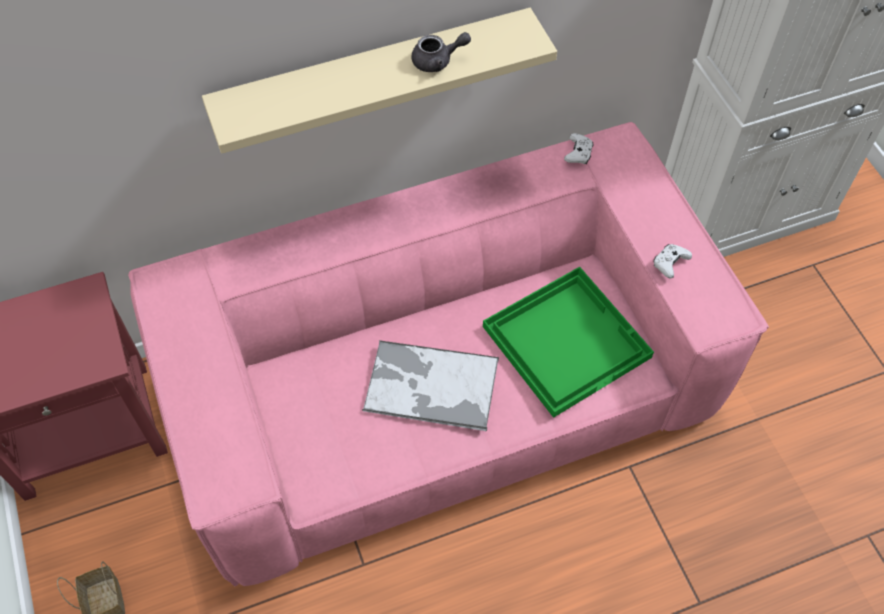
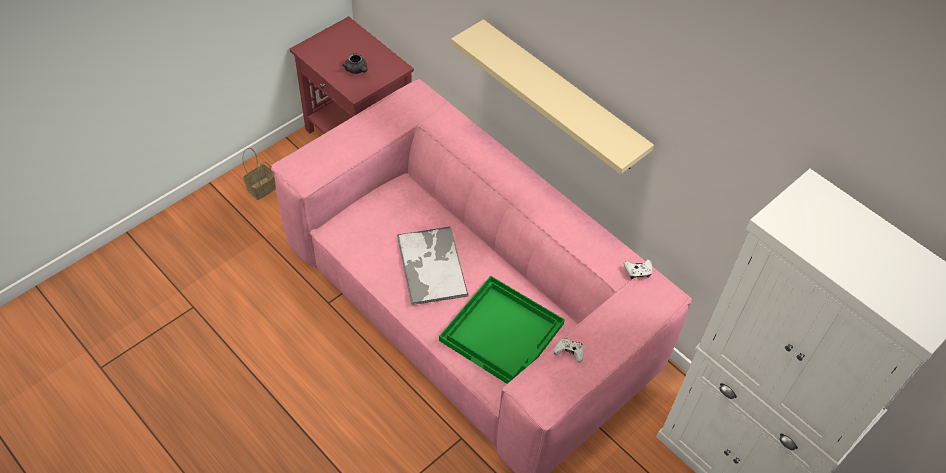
camera: 65 degrees right, 5 degrees down
(437, 61) = (573, 111): grey teapot -> grey teapot (357, 70)

